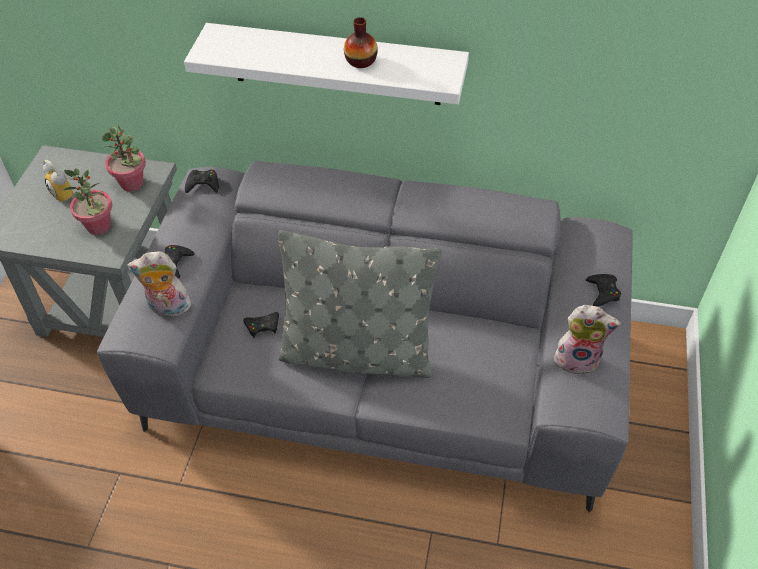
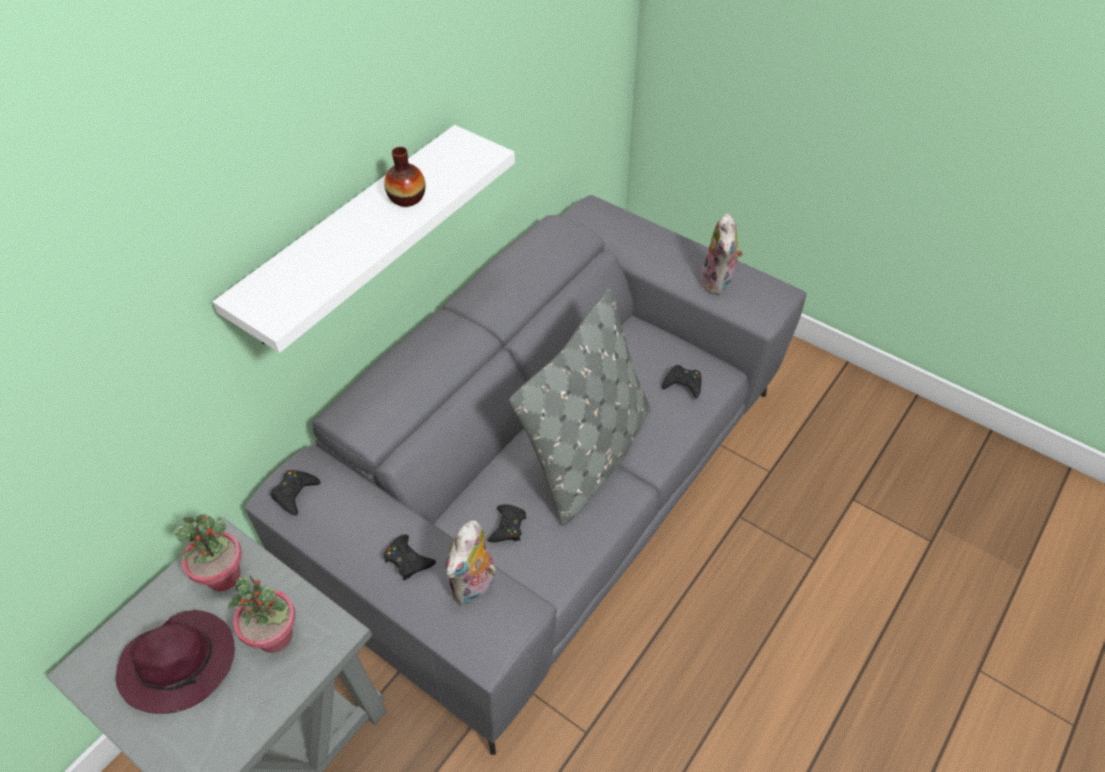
camera: 65 degrees left, 0 degrees up
(67, 194) = (181, 663): alarm clock -> purple hat
(578, 359) = (718, 282): plush toy -> plush toy turned 150 degrees clockwise
(603, 292) = (657, 238): black game controller -> black game controller (683, 384)

